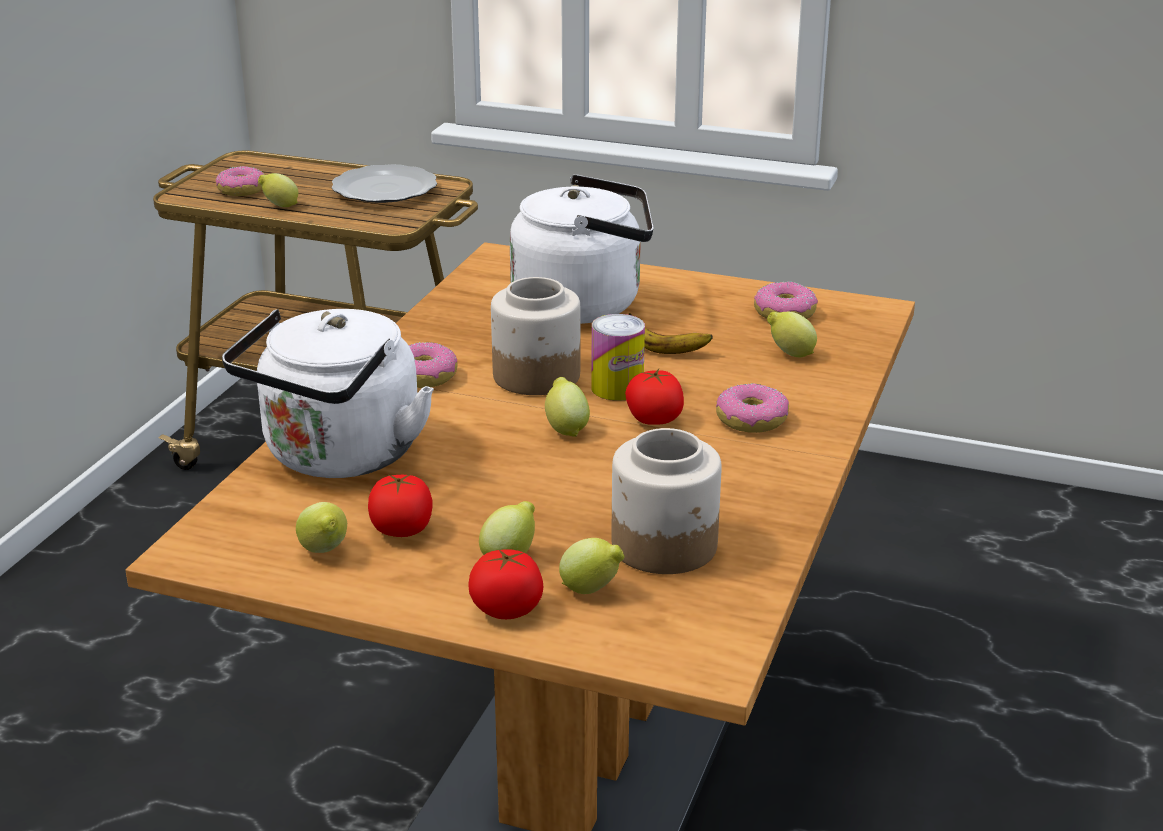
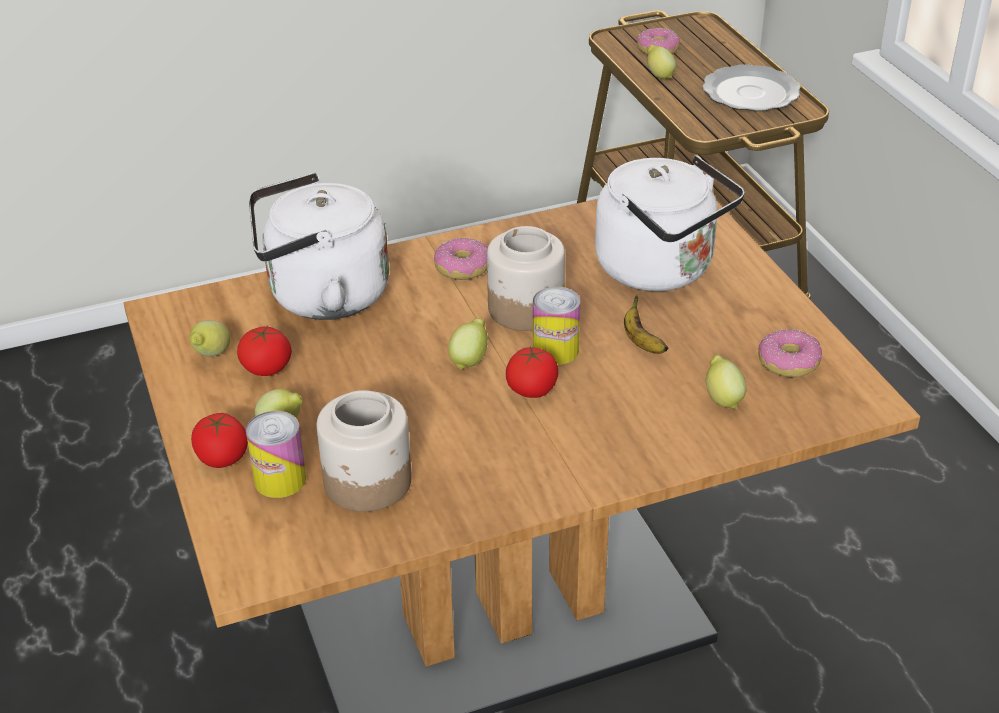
camera: 50 degrees right, 10 degrees up
(592, 590) = (280, 479): lemon -> can
(751, 420) = (589, 433): donut -> none

